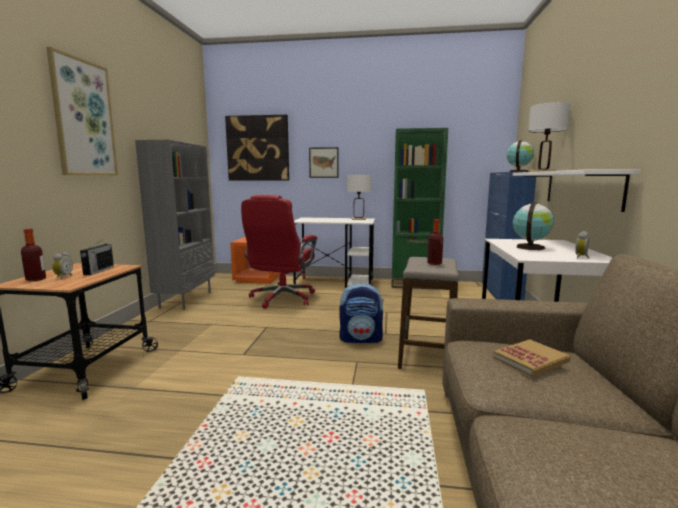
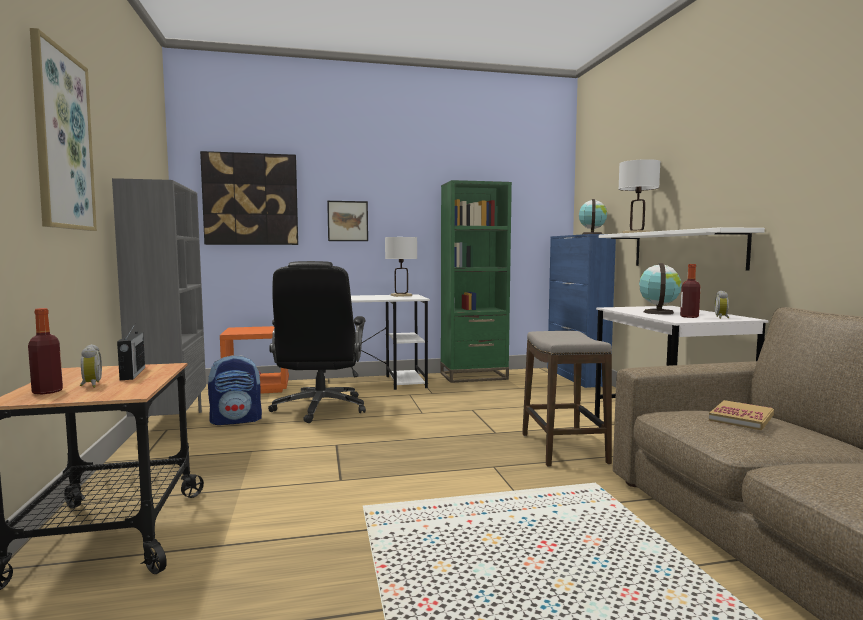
camera: 20 degrees left, 5 degrees down
(282, 298) = (320, 409): red office chair -> black office chair
(361, 339) = (473, 442): backpack -> backpack (237, 420)
(434, 263) = (568, 336): bottle -> bottle (689, 317)

